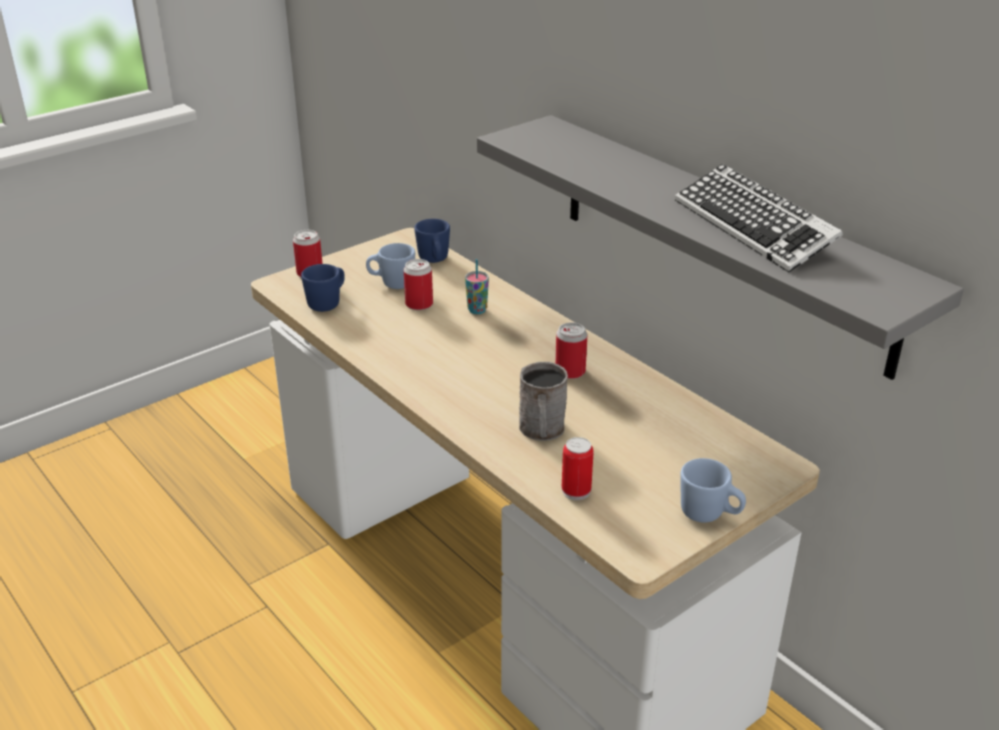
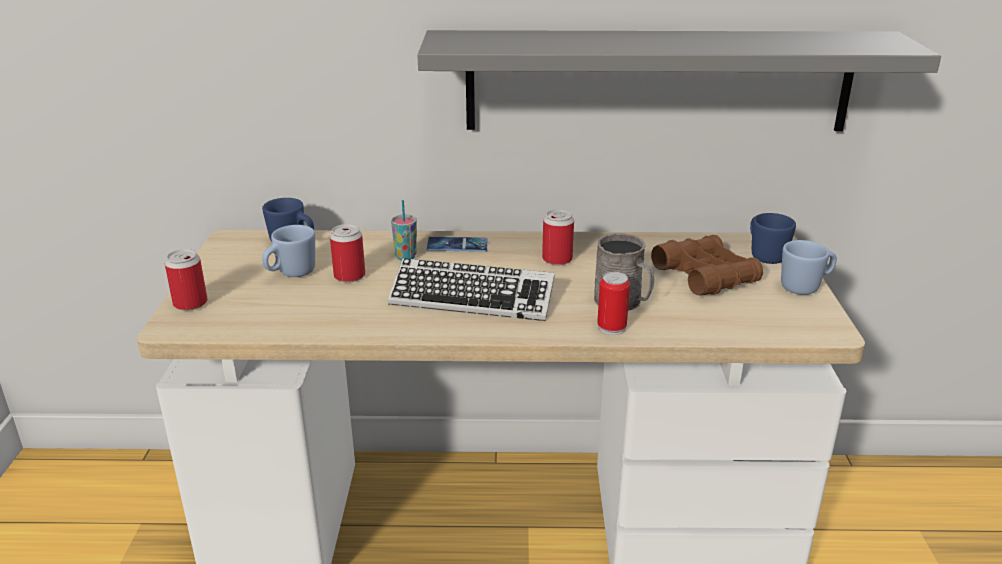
camera: 50 degrees left, 5 degrees down
(328, 303) = (262, 315): blue mug -> blue mug (764, 255)
(527, 320) = (457, 245): none -> phone
(576, 491) = (721, 322): can -> can (611, 328)
(649, 453) = (705, 276): none -> brown binoculars
(753, 227) = (741, 40): keyboard -> keyboard (472, 299)

